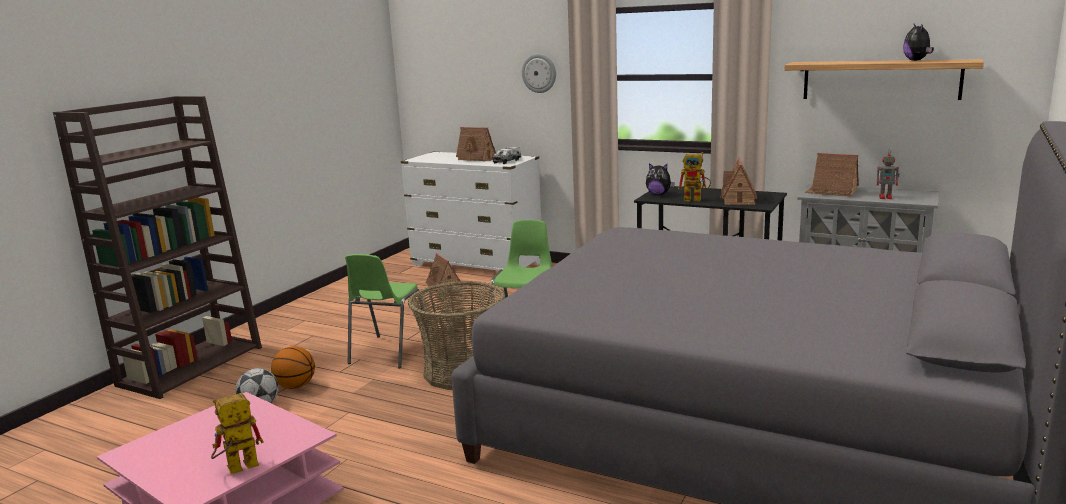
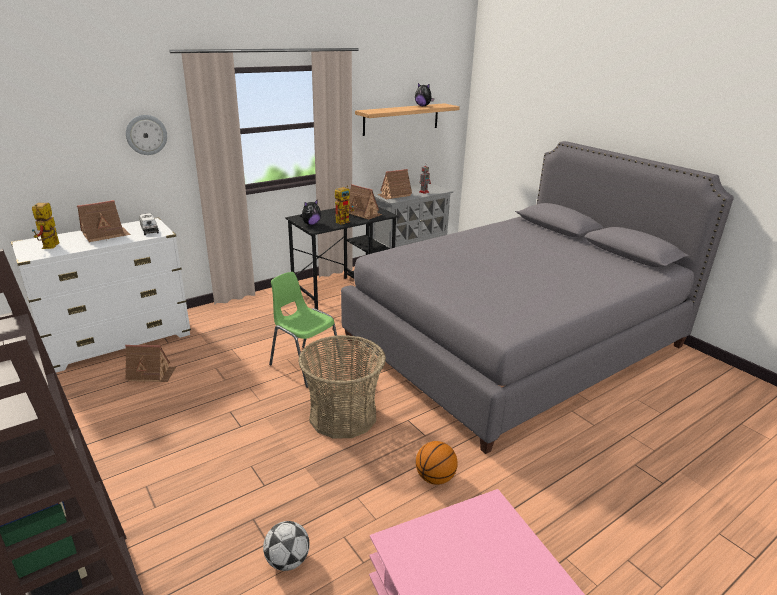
camera: 65 degrees left, 10 degrees up
(236, 470) = (533, 561): toy robot -> toy robot (51, 247)
(295, 386) = (265, 524): basketball -> basketball (434, 478)
(388, 352) = (257, 444): green chair -> none

